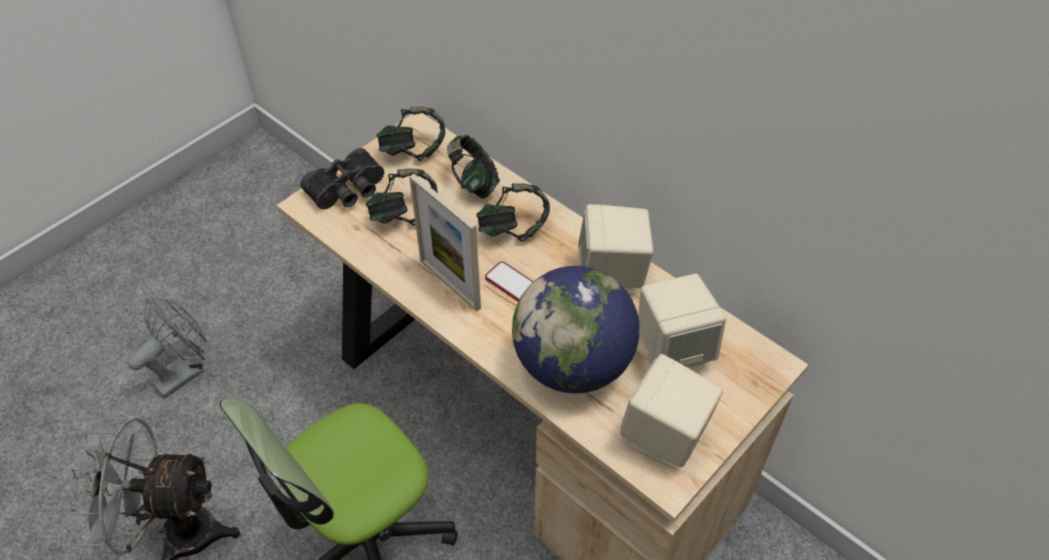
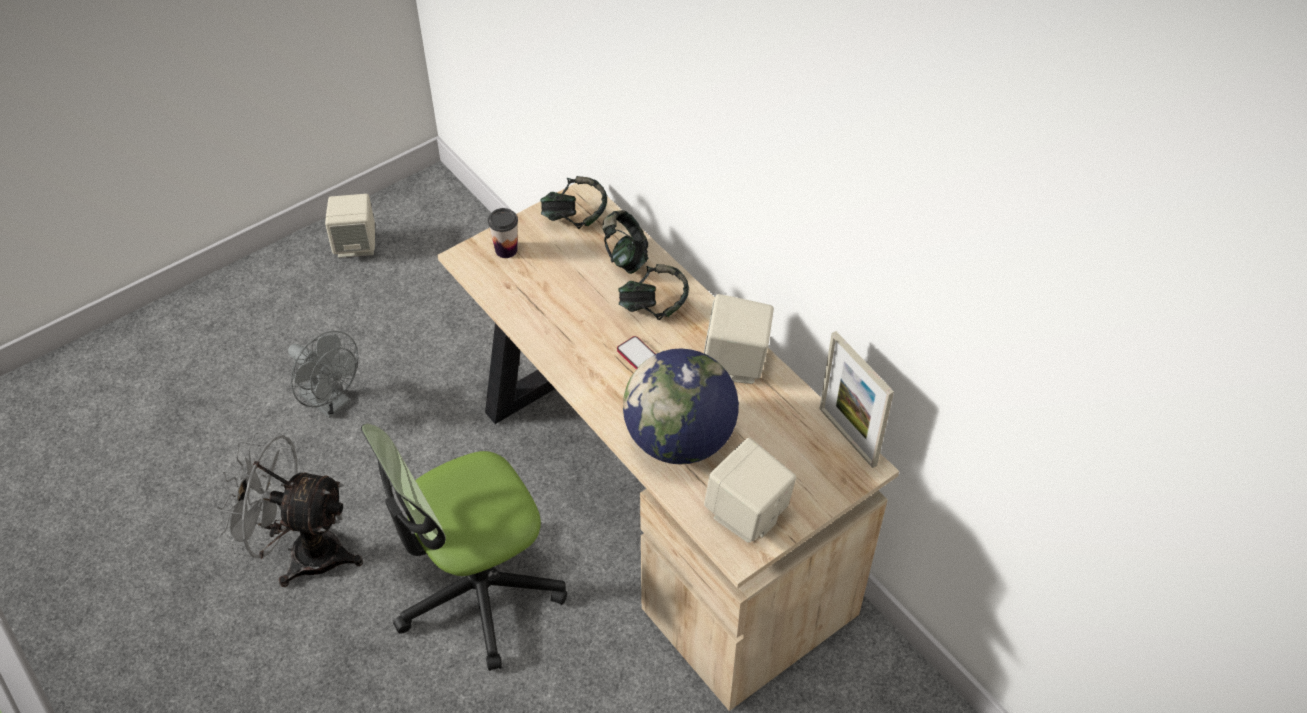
camera: 10 degrees right, 0 degrees up
(184, 371) = (331, 402): grey fan -> grey fan turned 75 degrees clockwise
(348, 191) = (506, 250): black binoculars -> cup
(404, 215) = (554, 280): headphones -> none
(450, 284) = (583, 351): picture frame -> picture frame (847, 437)
(673, 349) = (776, 439): beige speaker -> beige speaker (356, 244)

